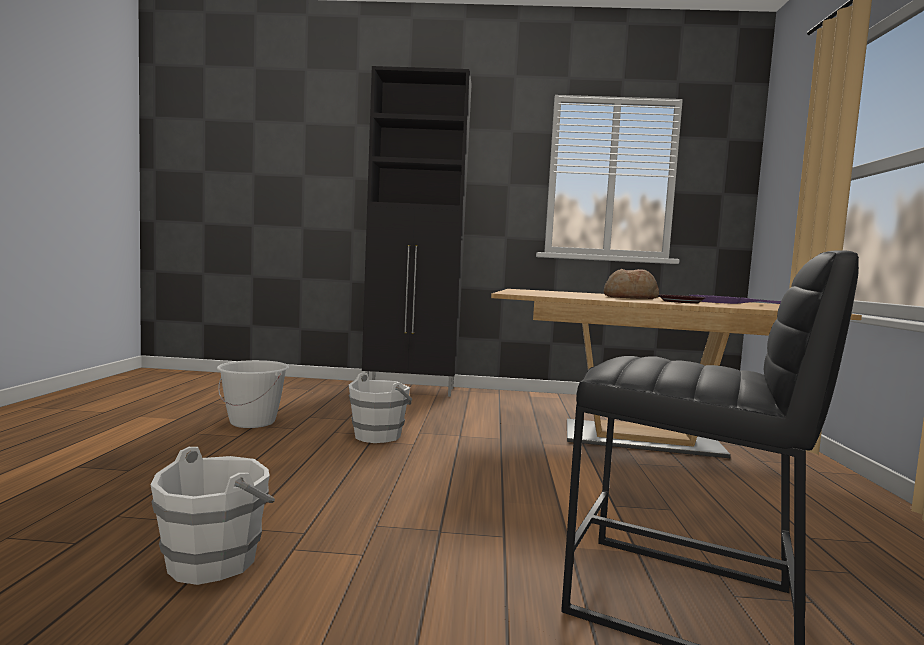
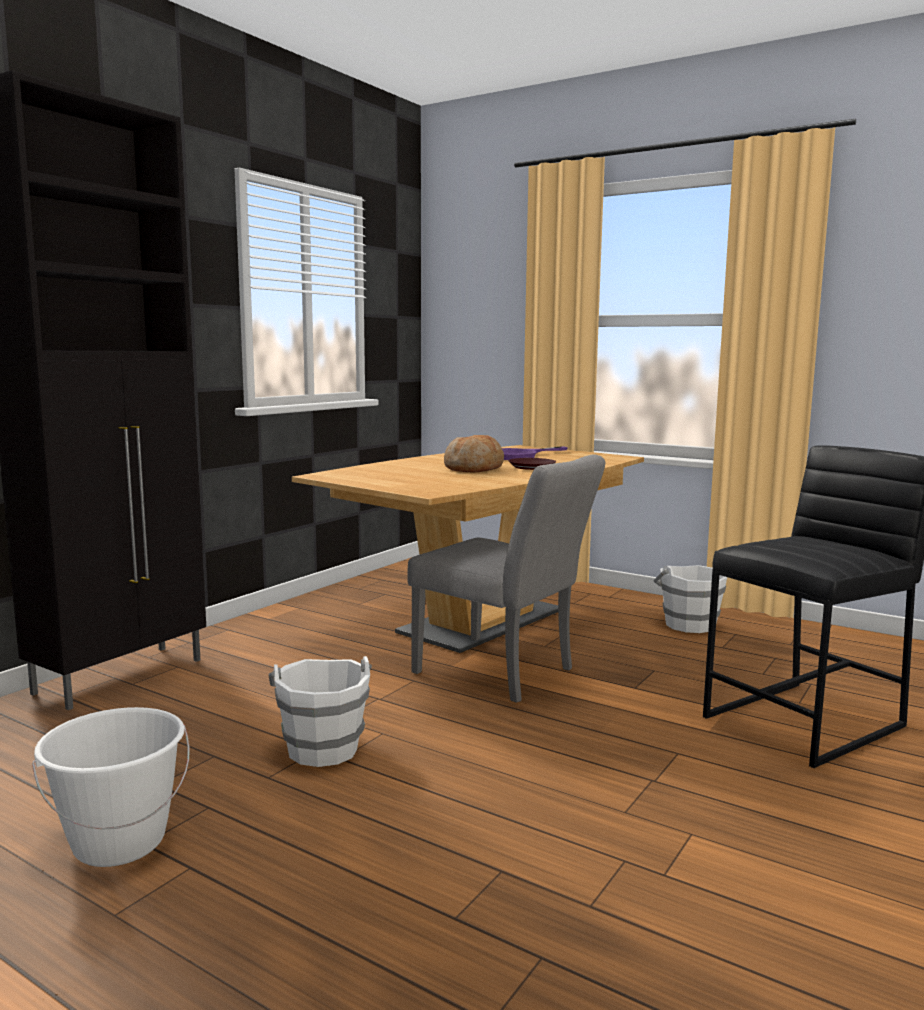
camera: 60 degrees left, 5 degrees up
(215, 560) = (675, 934): white bucket -> white bucket (688, 624)
(556, 459) = (504, 673): none -> grey chair

